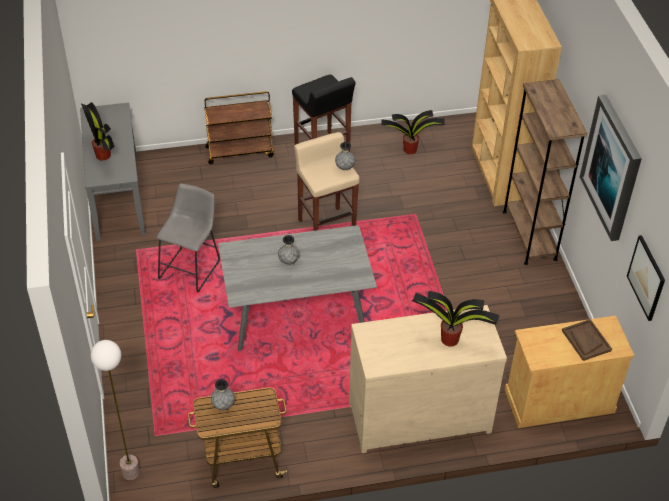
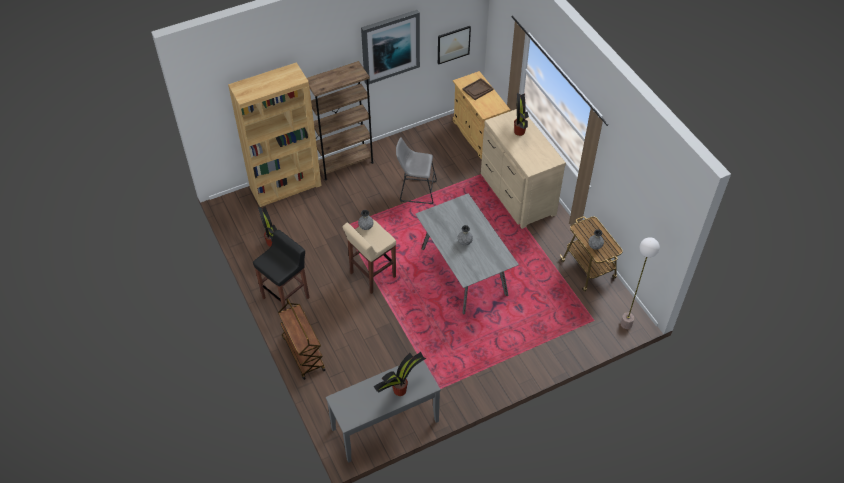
camera: 105 degrees left, 5 degrees up
(191, 268) = (443, 346): grey stool -> grey stool (415, 191)

